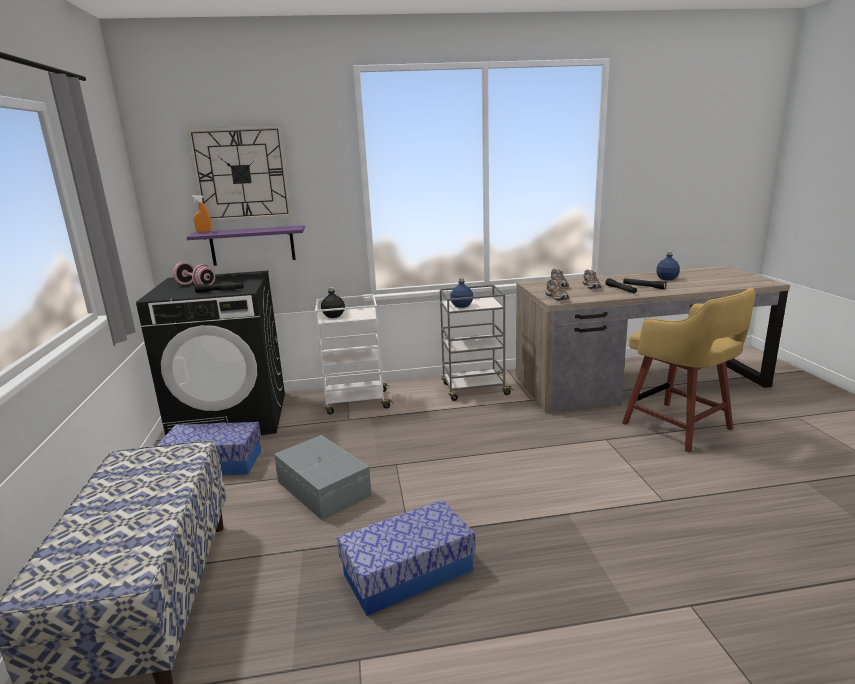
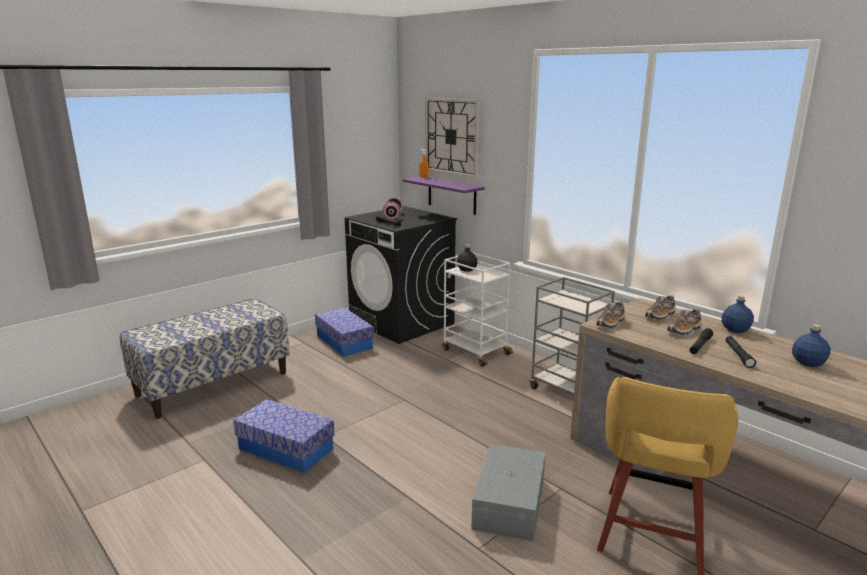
camera: 55 degrees right, 0 degrees up
(324, 487) = (351, 386): grey storage box -> grey storage box (511, 503)
(462, 306) = (560, 299): blue bottle -> blue bottle (736, 330)

